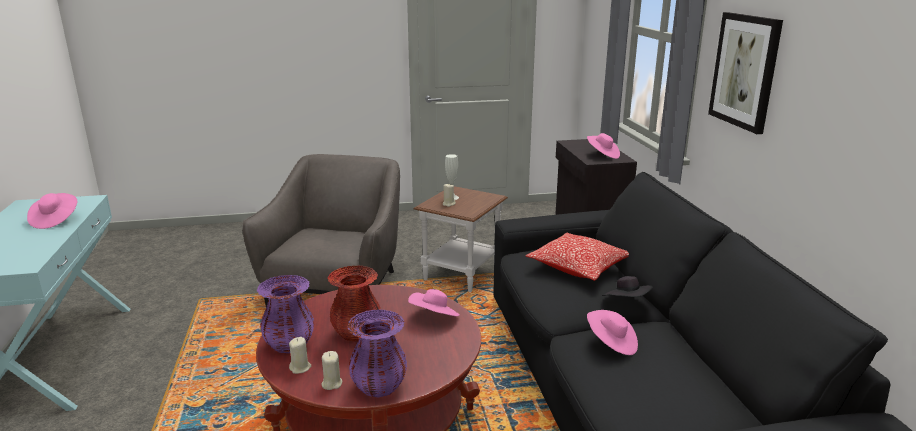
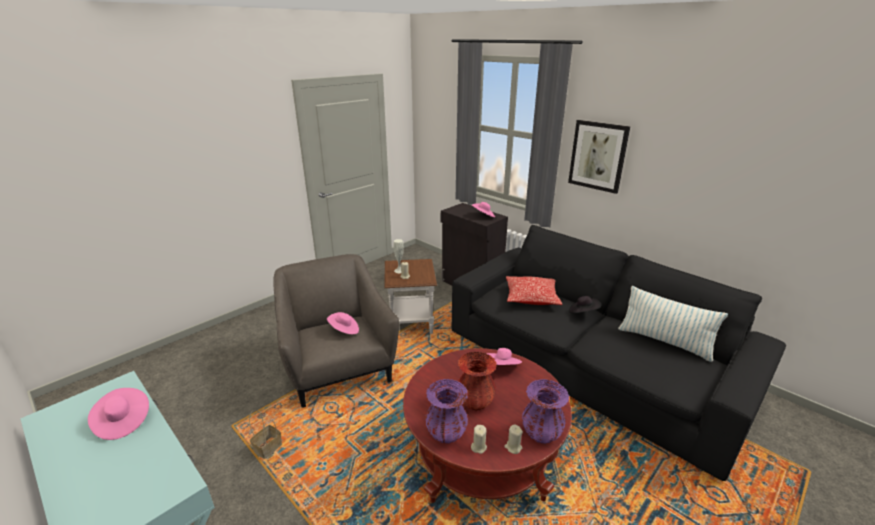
camera: 35 degrees left, 5 degrees up
(205, 326) = (268, 447): none -> basket
(611, 343) = (611, 342): pink hat -> pink hat (344, 330)
(703, 373) = (664, 341): none -> pillow

